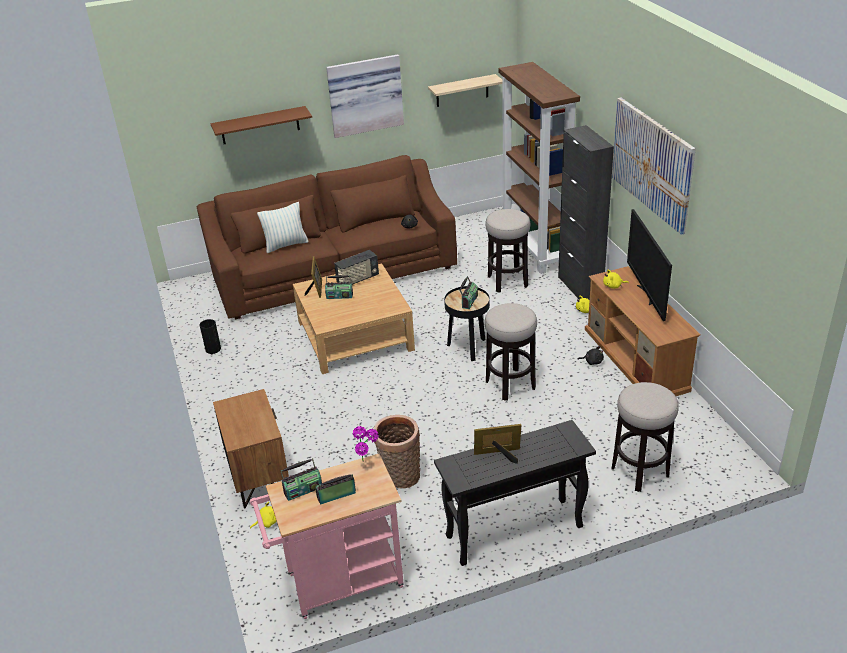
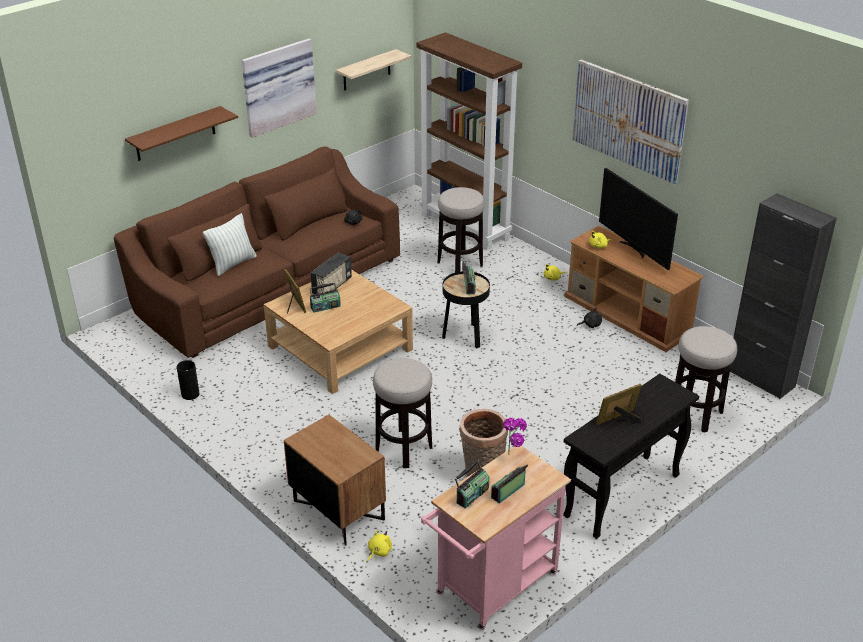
camera: 25 degrees left, 0 degrees up
(510, 385) = (529, 363): stool -> stool (403, 449)
(580, 287) = (533, 257): black cabinet -> black cabinet (760, 378)

